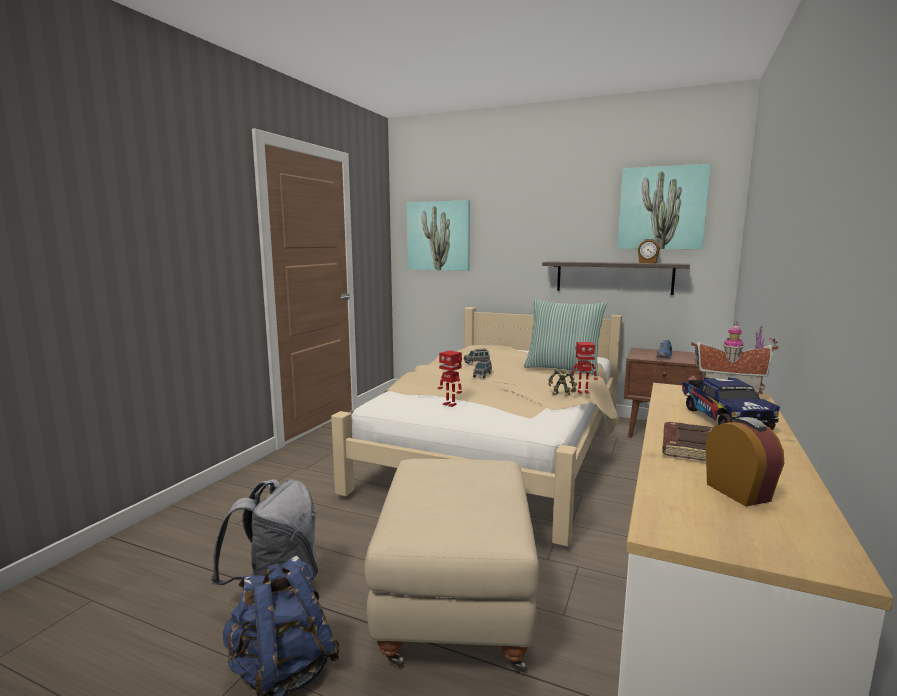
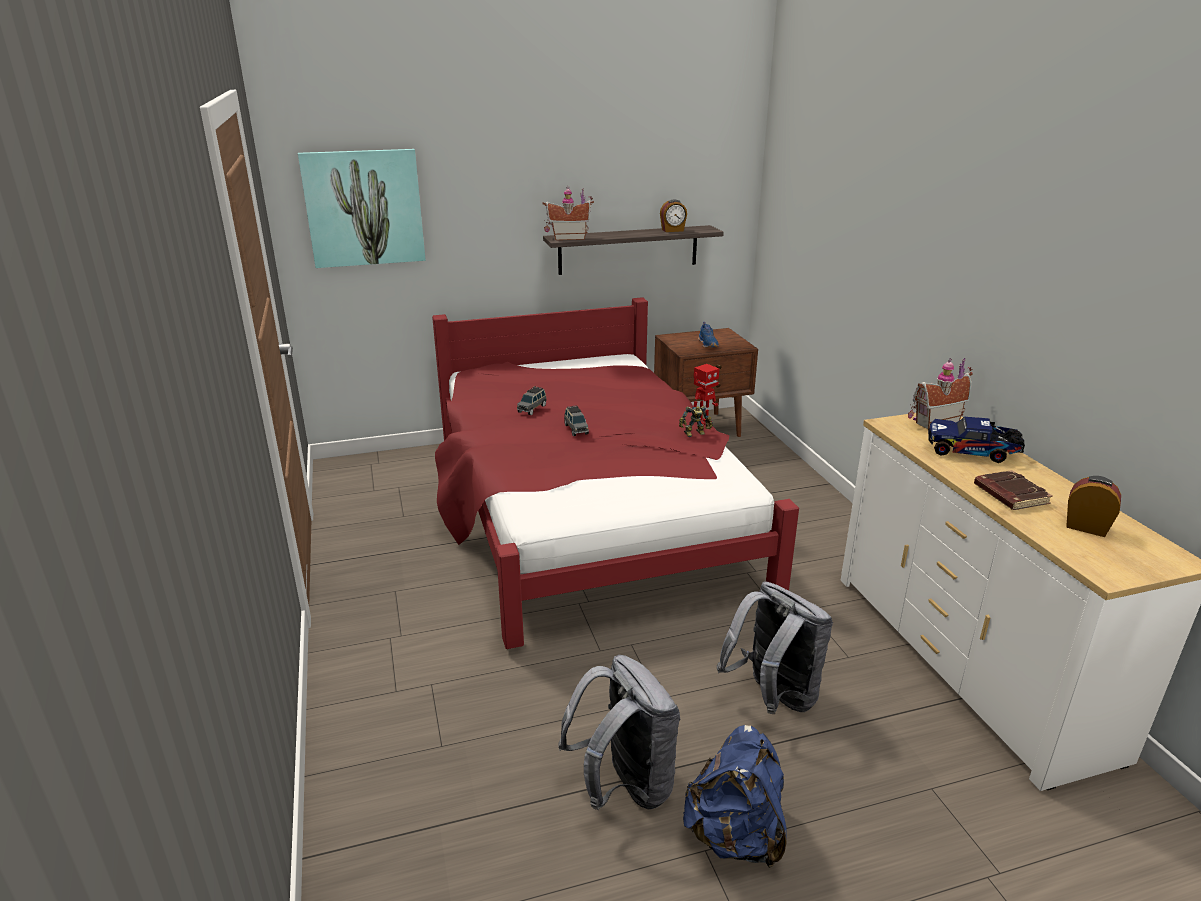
camera: 40 degrees left, 15 degrees up
(450, 404) = (612, 488): toy robot -> none
(454, 606) = (773, 697): beige ottoman -> grey backpack
(499, 451) = (587, 512): beige bed -> red bed
(560, 261) = (568, 237): none -> toy house
(562, 369) = (631, 390): pillow -> none
(662, 208) = (680, 157): picture -> none
(723, 418) = (973, 452): toy truck -> toy truck turned 150 degrees clockwise

